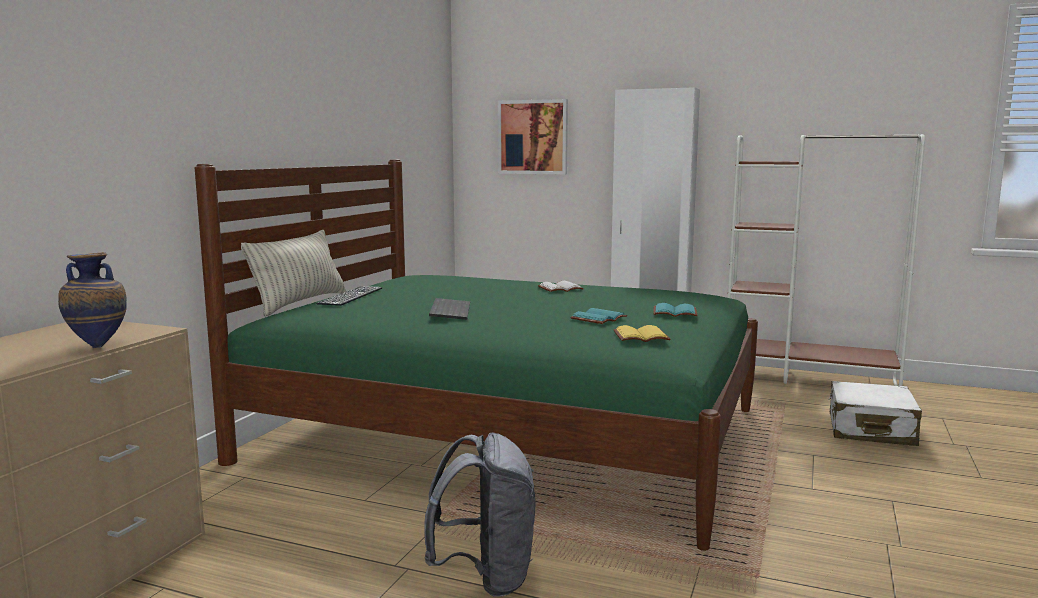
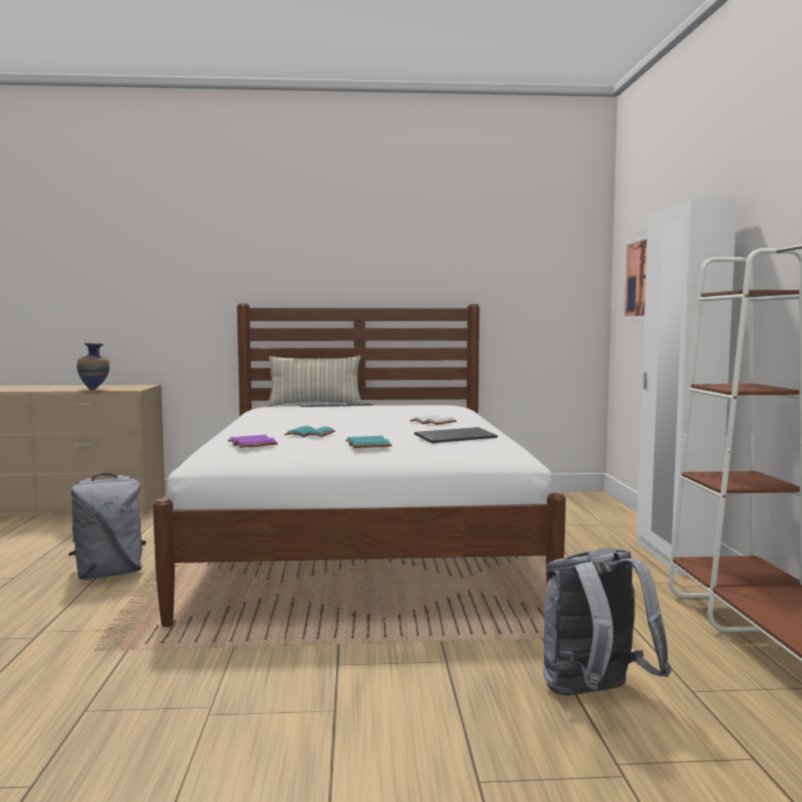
camera: 65 degrees right, 5 degrees down
(449, 311) = (301, 416): keyboard -> keyboard (456, 437)
(509, 435) = (361, 543): green bed -> white bed
(641, 336) = (254, 444): yellow book -> purple book
(870, 429) = (594, 695): white suitcase -> grey backpack

